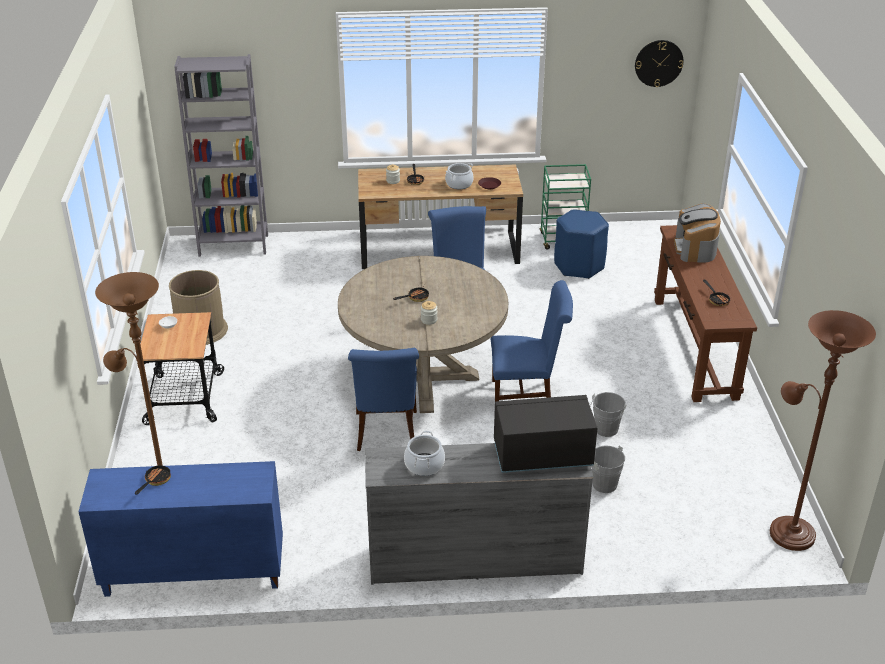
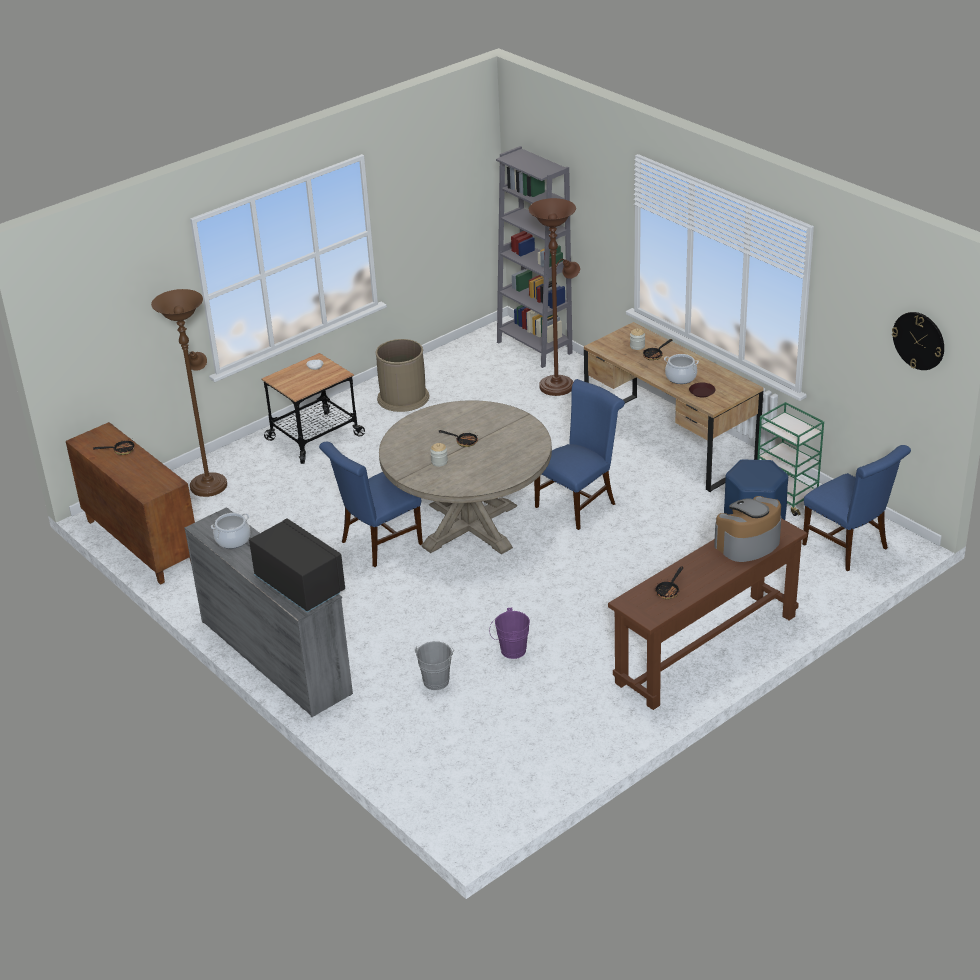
camera: 55 degrees right, 0 degrees up
(193, 574) = (140, 543): blue cabinet -> brown cabinet
(527, 398) = (507, 589): blue chair -> blue chair (849, 548)
(605, 431) = (510, 651): grey bucket -> purple bucket
(788, 530) = (486, 811): brown floor lamp -> brown floor lamp (558, 384)

